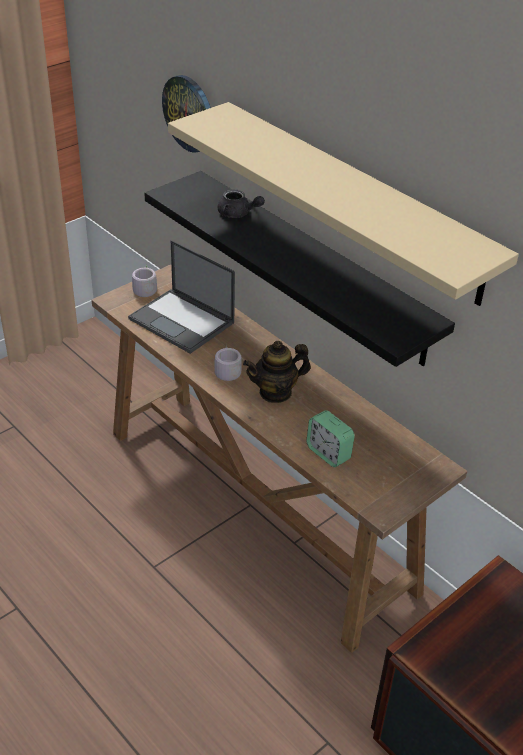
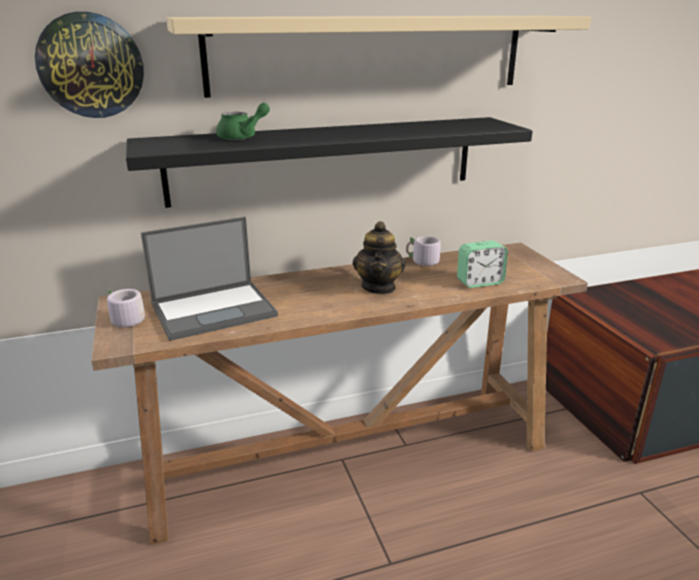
camera: 65 degrees left, 15 degrees down
(225, 371) = (326, 303): grey mug -> grey mug (422, 262)
(238, 214) = (243, 137): grey teapot -> green teapot

